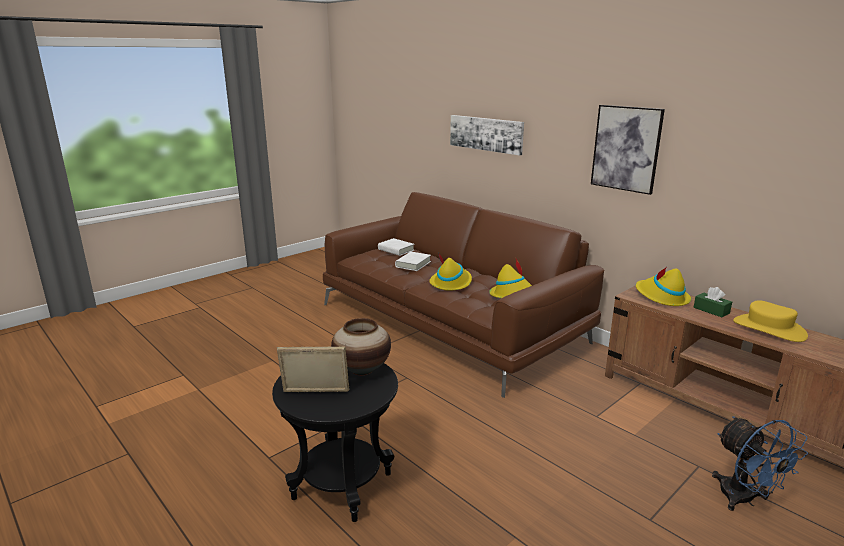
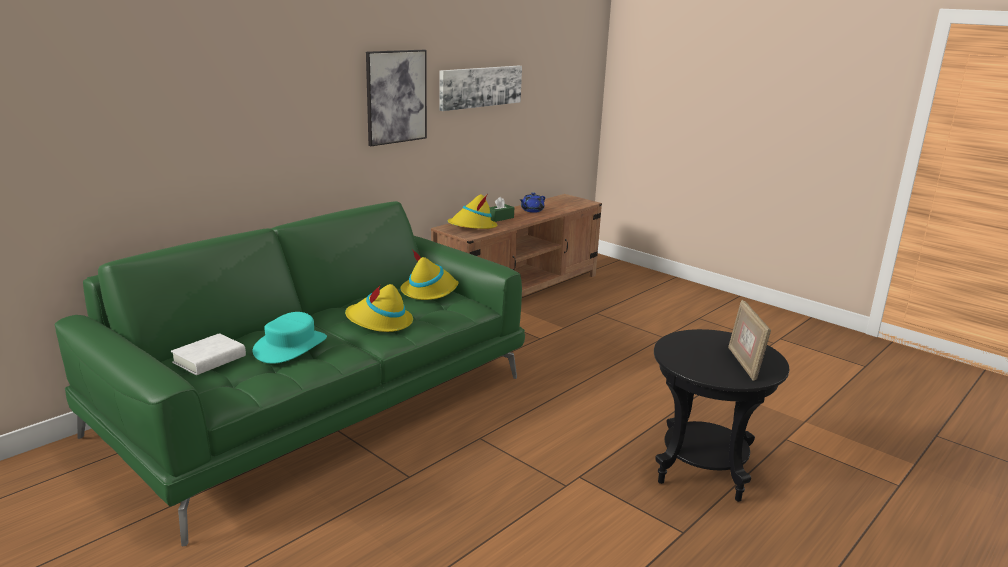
camera: 95 degrees left, 0 degrees up
(362, 369) = (685, 345): vase -> none
(413, 264) = (291, 346): white book -> turquoise hat
(450, 324) = (321, 404): brown sofa -> green sofa
(486, 134) = (203, 118): picture -> picture (480, 87)
(744, 500) = (627, 306): blue fan -> none
(768, 328) = (531, 210): yellow hat -> blue teapot

